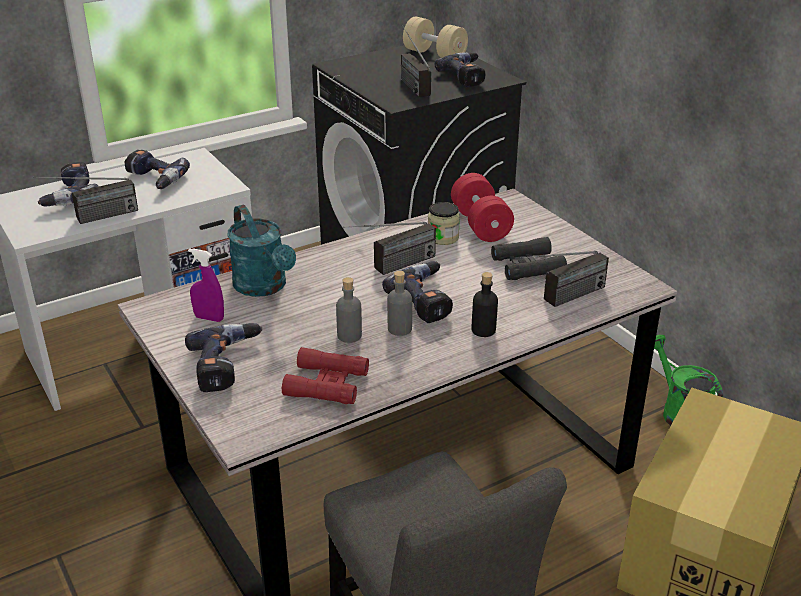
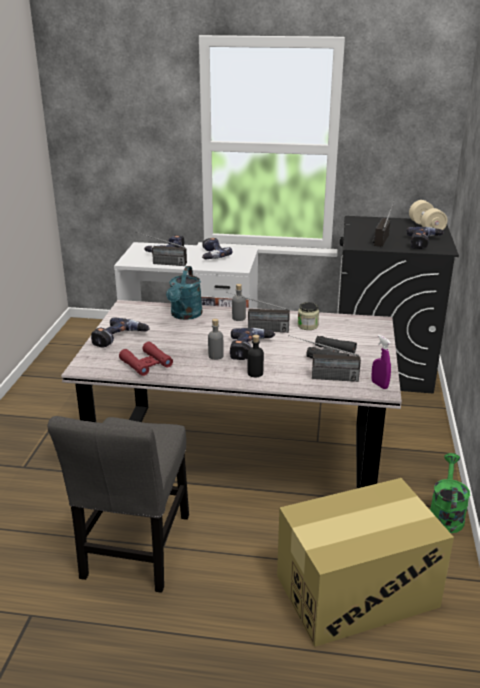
camera: 40 degrees right, 5 degrees down
(209, 318) = (142, 319): purple spray bottle -> purple spray bottle (379, 385)
(349, 335) = (188, 349): grey bottle -> grey bottle (238, 318)
(480, 225) = (339, 327): red dumbbell -> none

